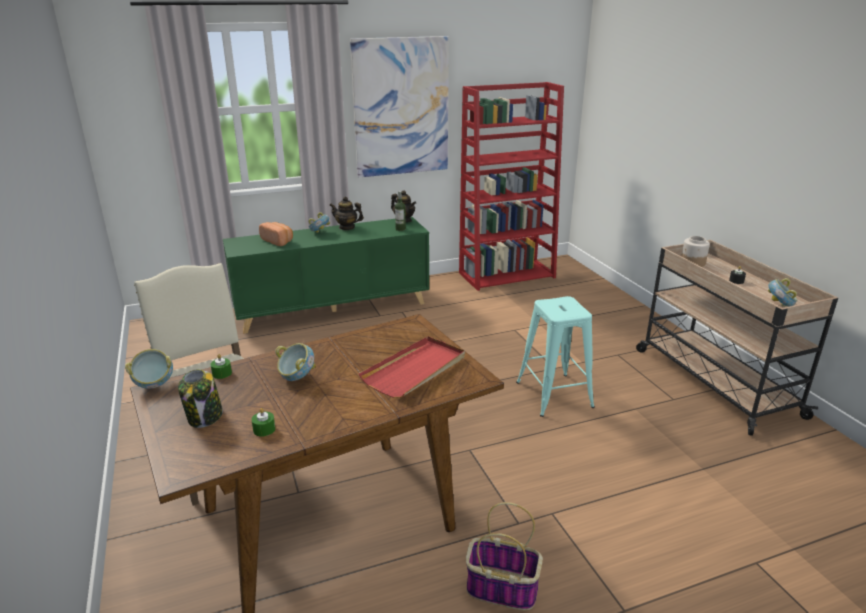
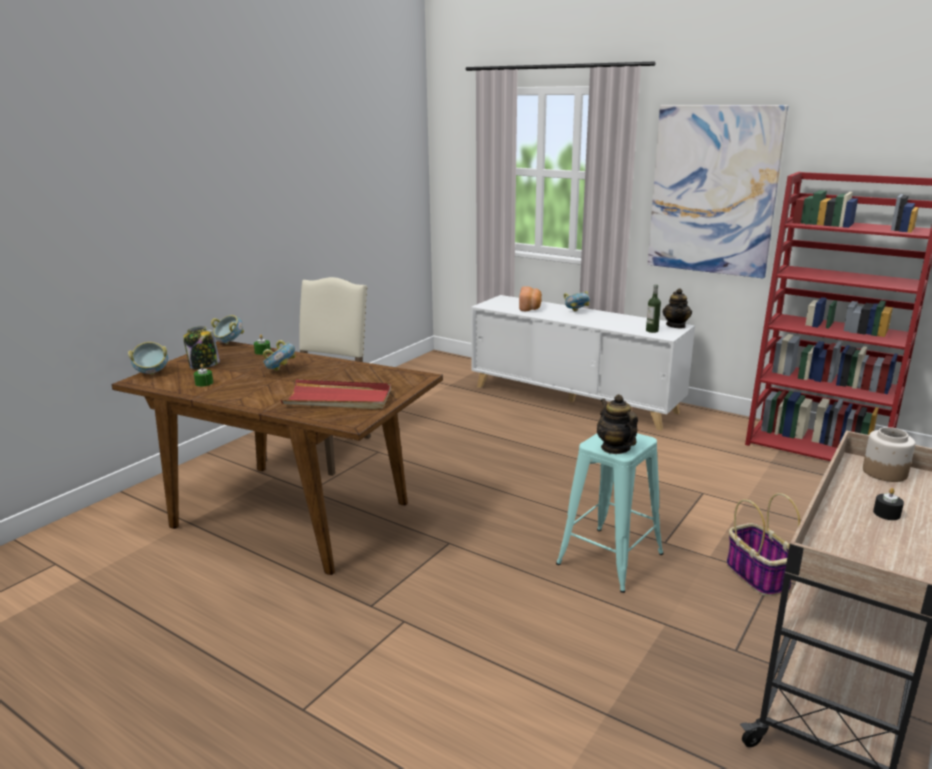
camera: 55 degrees right, 5 degrees down
(333, 308) = (574, 399): green cabinet -> white cabinet
(347, 227) = (609, 315): teapot -> teapot (615, 448)
(500, 589) = (277, 624): basket -> basket (756, 575)
(779, 306) = (858, 560): bowl -> bowl (151, 373)

